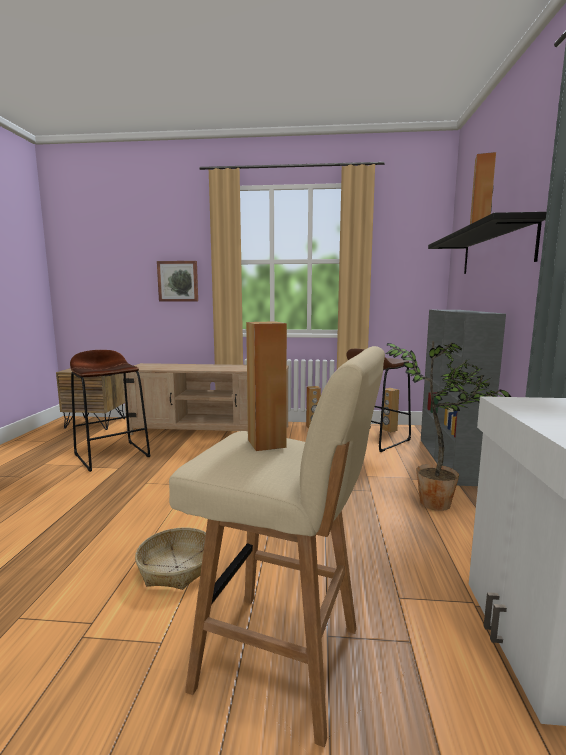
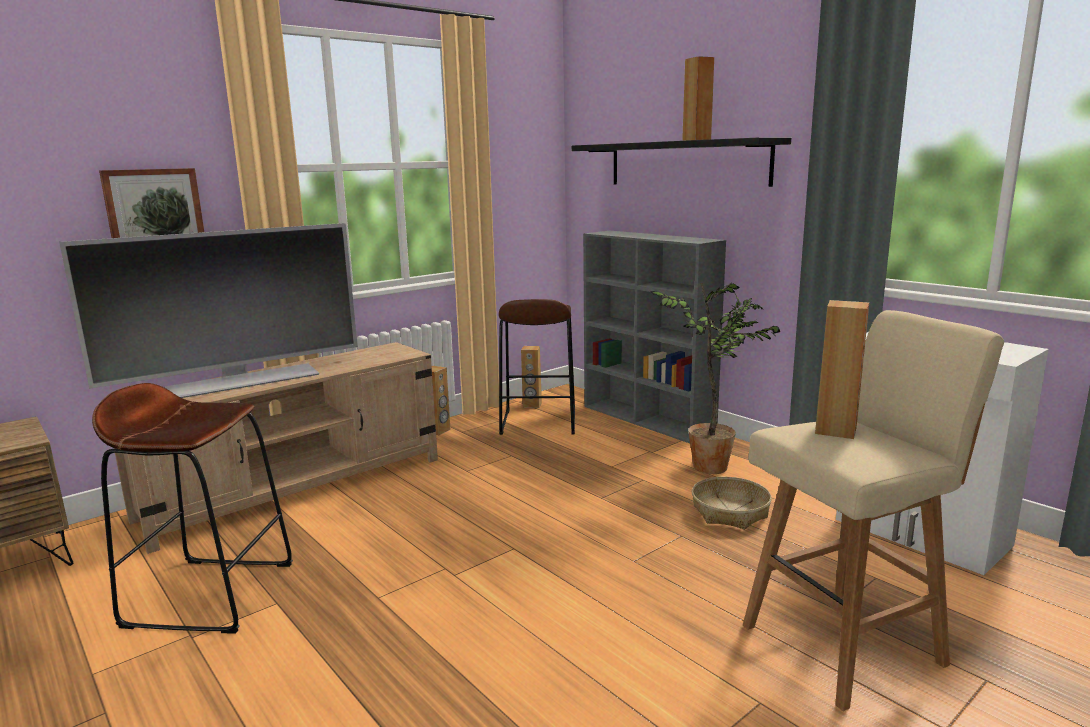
camera: 45 degrees left, 5 degrees up
(177, 567) = (636, 647): basket -> basket (730, 512)
(189, 366) = (243, 381): none -> television

